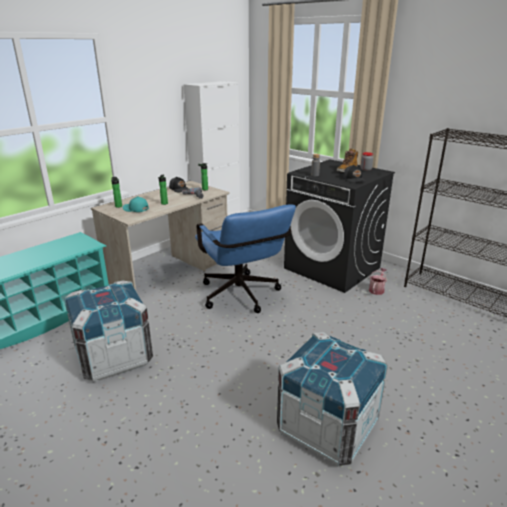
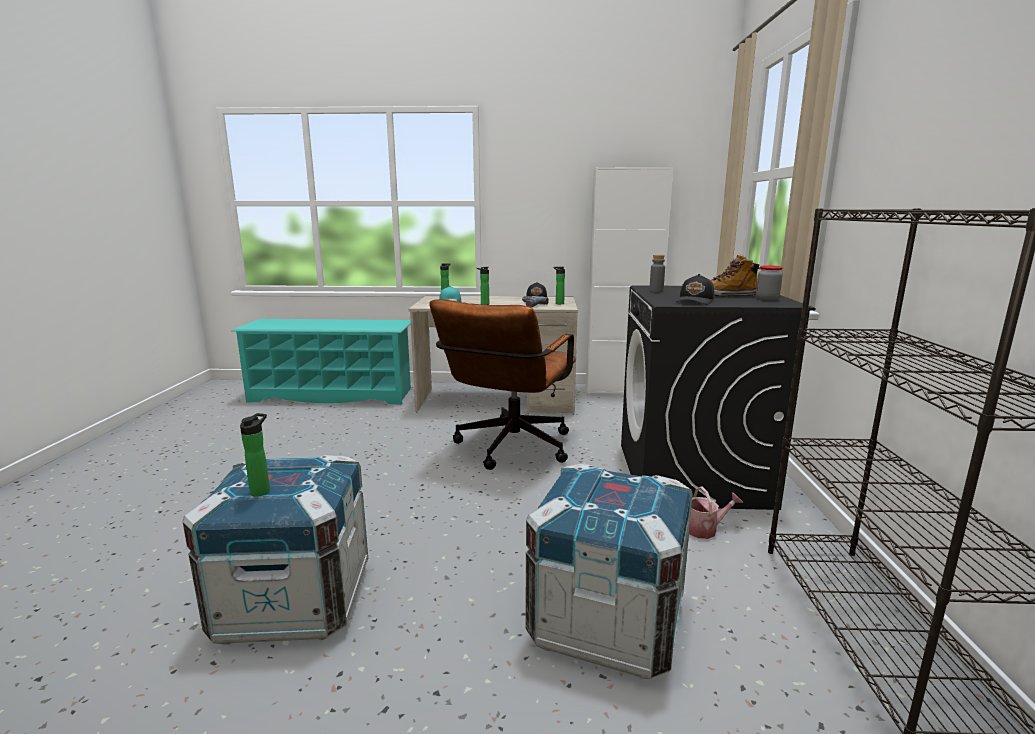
camera: 50 degrees right, 10 degrees down
(114, 357) = (317, 438): crate -> crate (606, 622)
(242, 297) = (509, 450): blue office chair -> brown office chair
(351, 367) = (262, 490): none -> bottle

